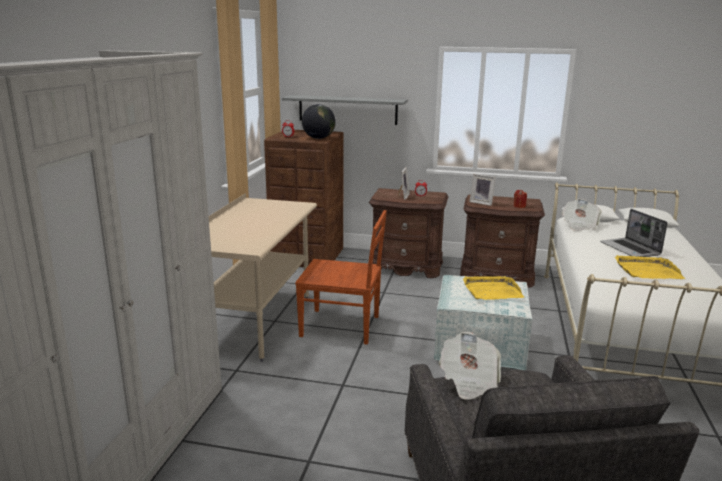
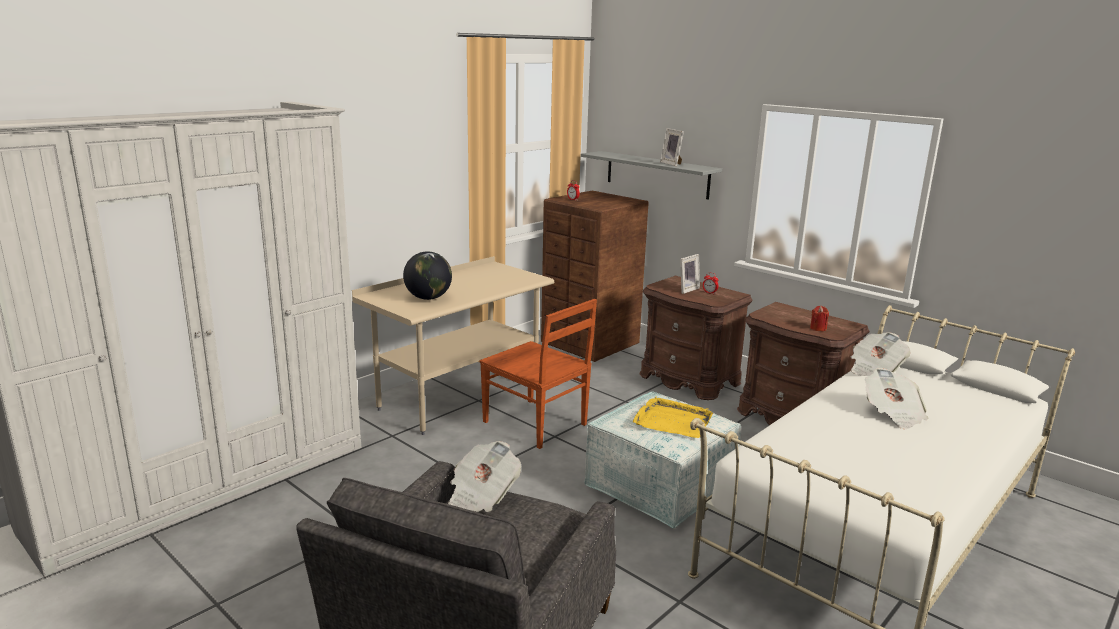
camera: 30 degrees right, 0 degrees up
(318, 138) = (601, 205): globe -> globe (428, 298)
(482, 203) = (774, 315): picture frame -> picture frame (672, 164)
(630, 249) = (893, 414): laptop -> newspaper
(647, 270) = (864, 444): yellow tray -> none

